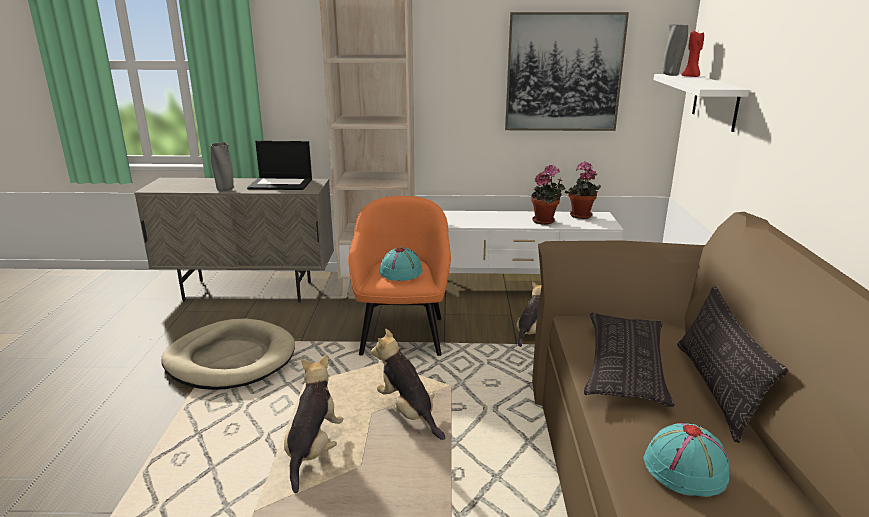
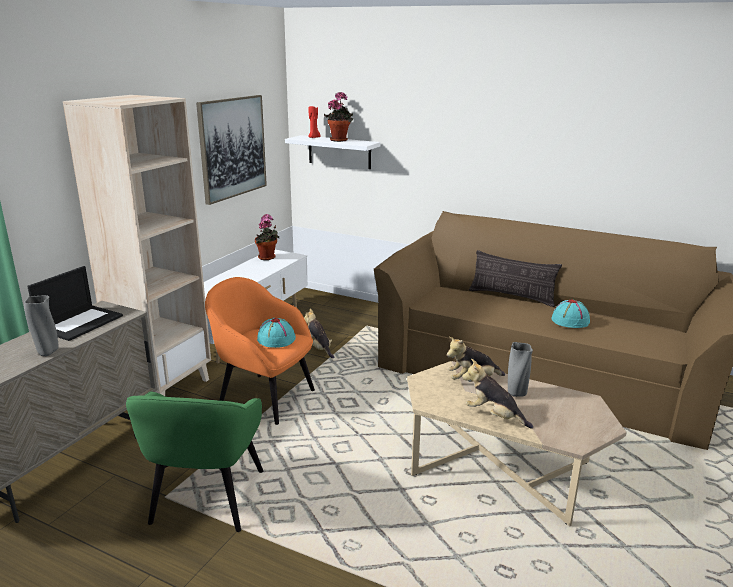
camera: 65 degrees left, 0 degrees up
(230, 359) = (207, 498): beige dog bed -> green armchair
(545, 221) = (260, 269): potted plant -> potted plant (339, 140)
(625, 366) = (481, 307): pillow -> none
(671, 75) = (298, 138): grey vase -> grey vase (516, 393)

